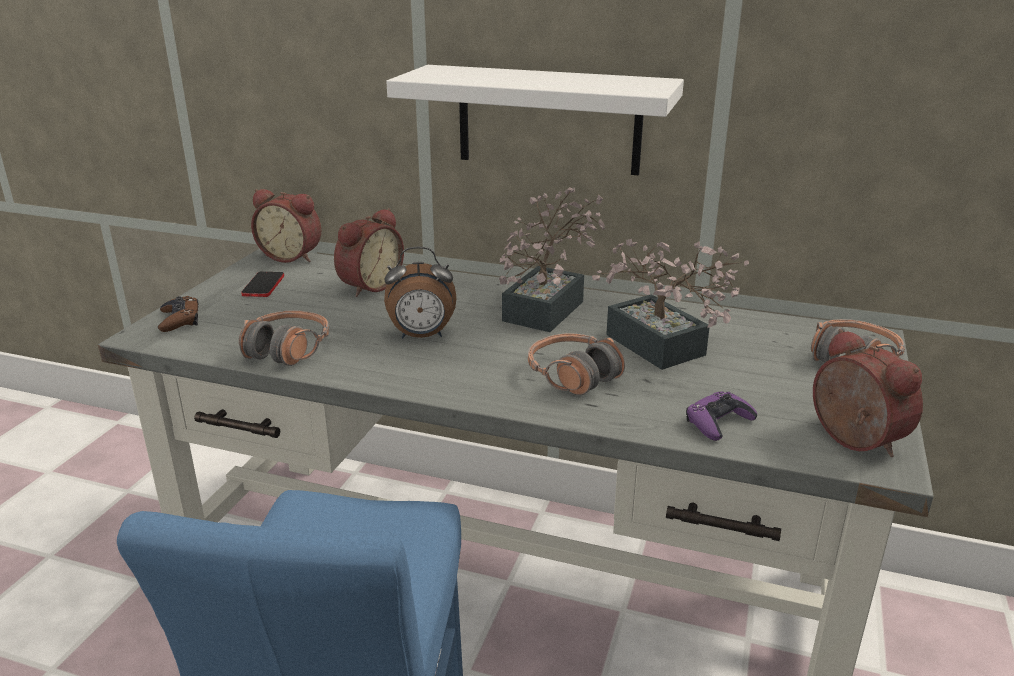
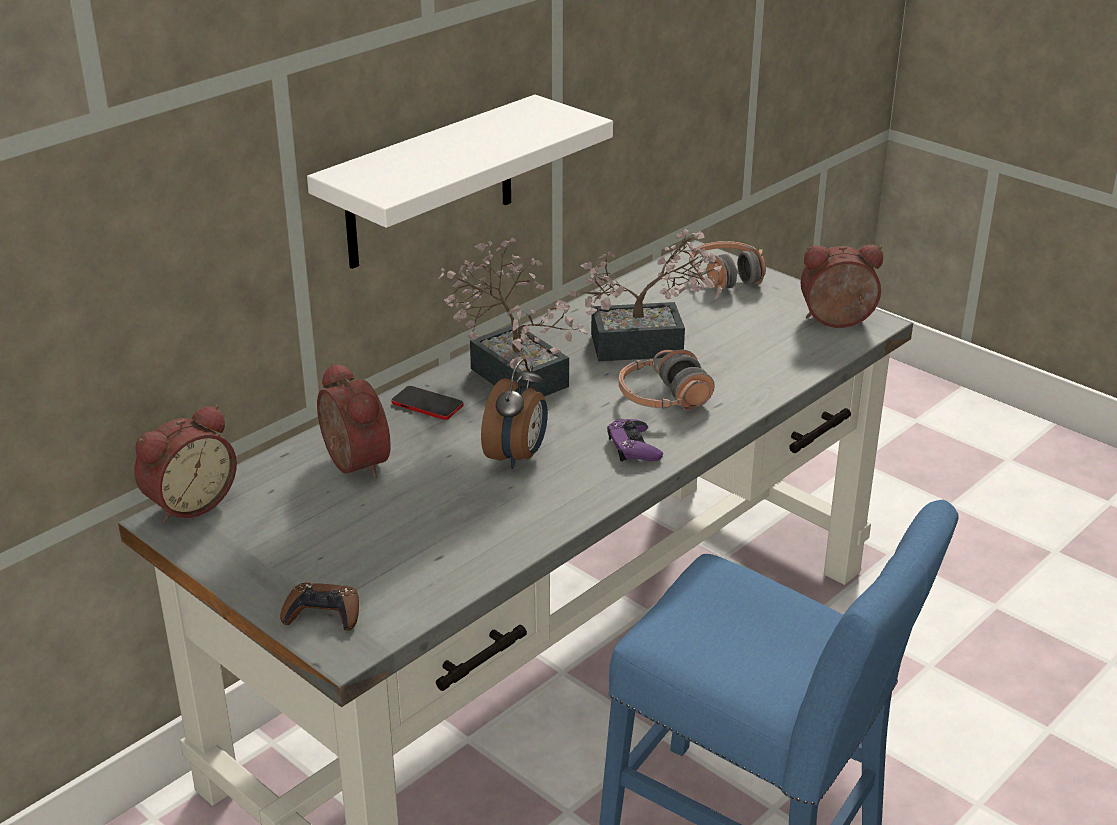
camera: 65 degrees left, 5 degrees up
(263, 285) = (271, 538): phone -> phone (427, 404)
(287, 349) = (478, 544): headphones -> none
(718, 422) = (781, 361): purple game controller -> purple game controller (633, 447)

